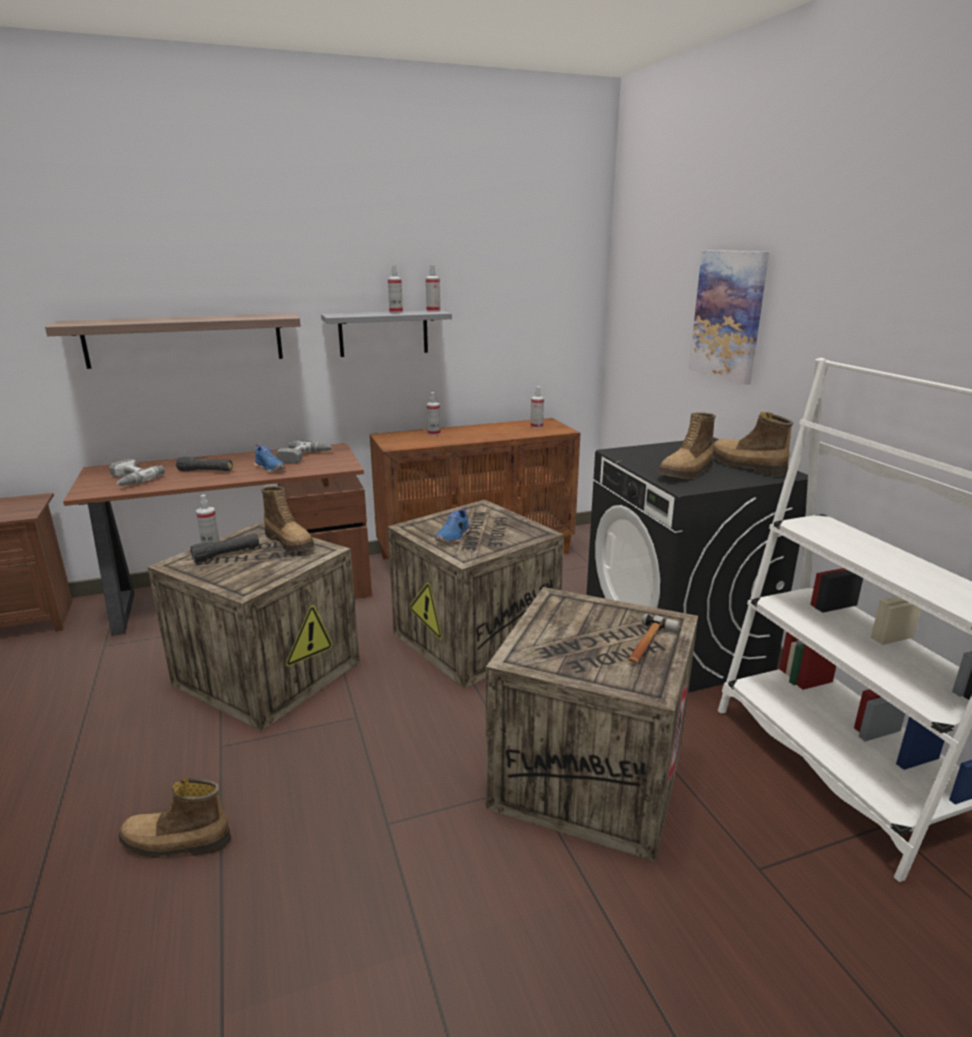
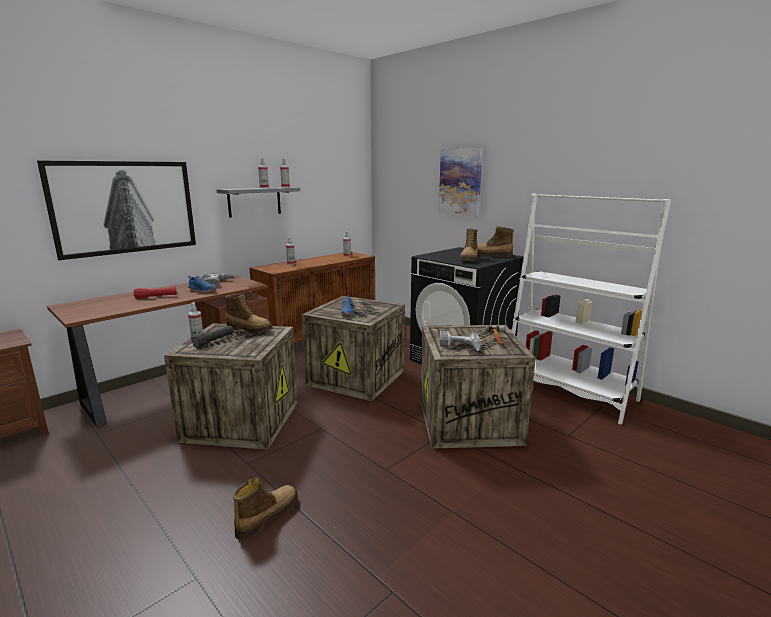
camera: 25 degrees left, 5 degrees down
(129, 480) = (102, 307): power drill -> power drill (460, 347)
(175, 843) = (267, 516): boot -> boot turned 150 degrees clockwise
(185, 340) = (125, 207): shelf -> picture
(205, 471) = (156, 297): black flashlight -> red flashlight

